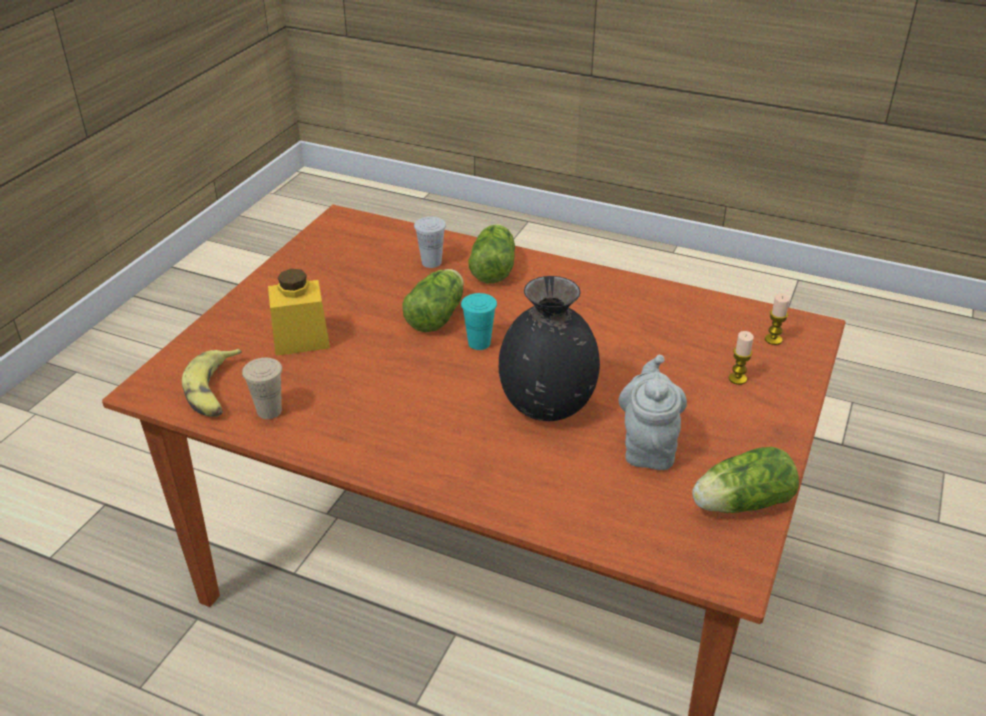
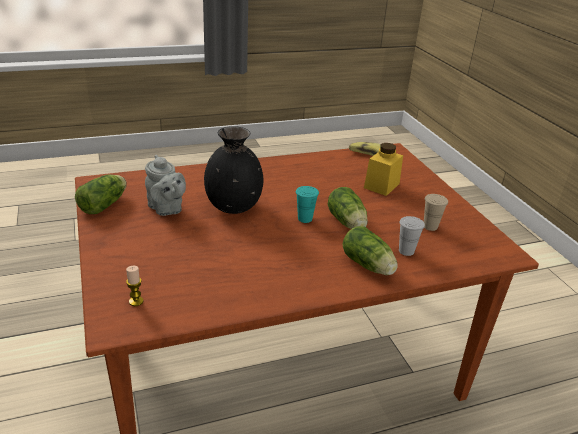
camera: 135 degrees right, 5 degrees down
(269, 411) = (339, 160): beige cup -> beige cup (430, 226)
(737, 379) = (143, 262): candle -> none

